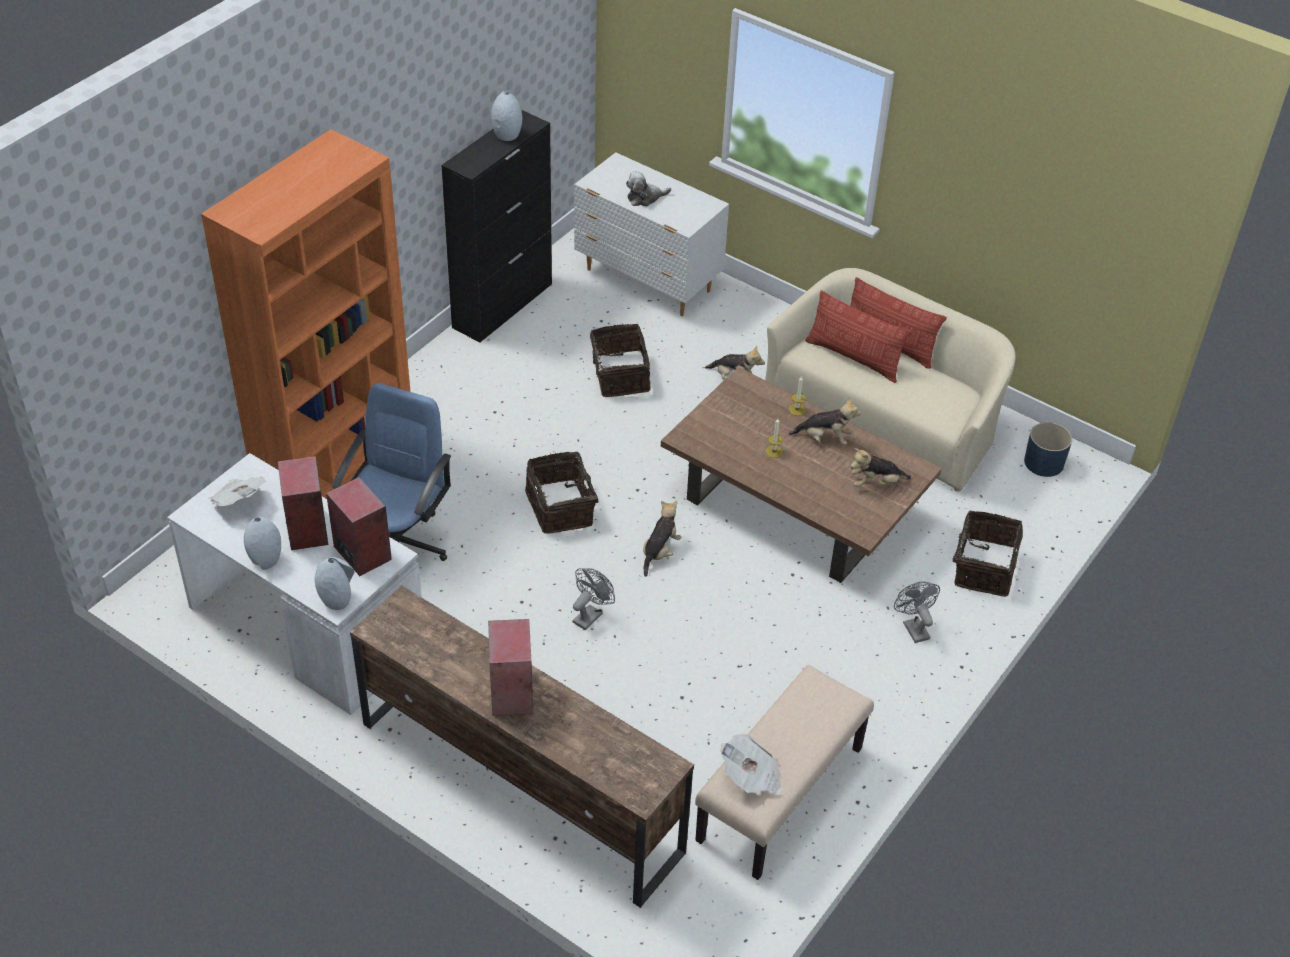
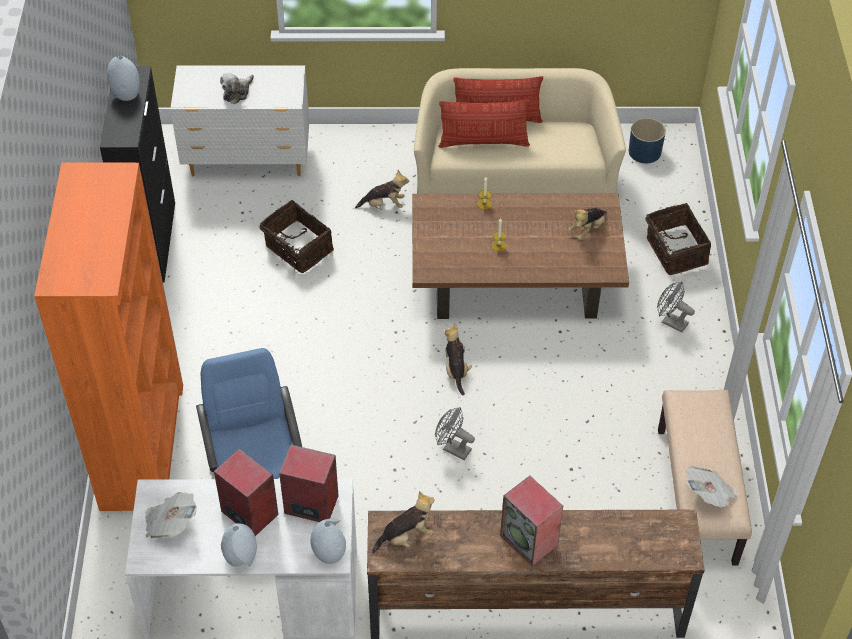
camera: 35 degrees left, 5 degrees up
(562, 507) = (354, 378): basket -> none
(590, 615) = (452, 448): grey fan -> grey fan turned 60 degrees counterclockwise
(824, 438) = (523, 215): plush toy -> plush toy (406, 536)

